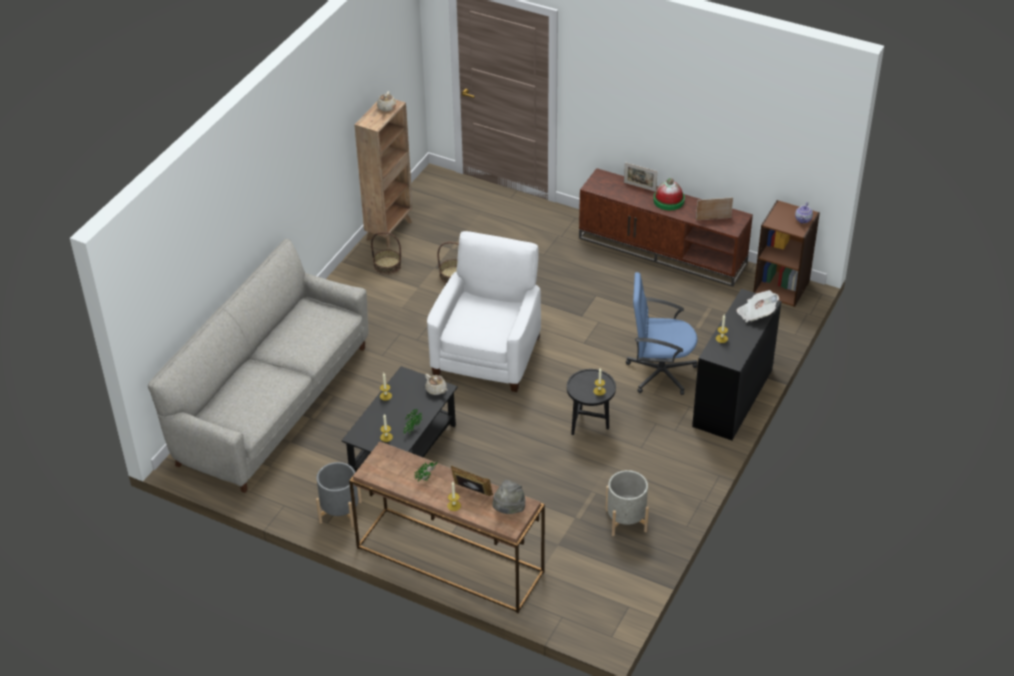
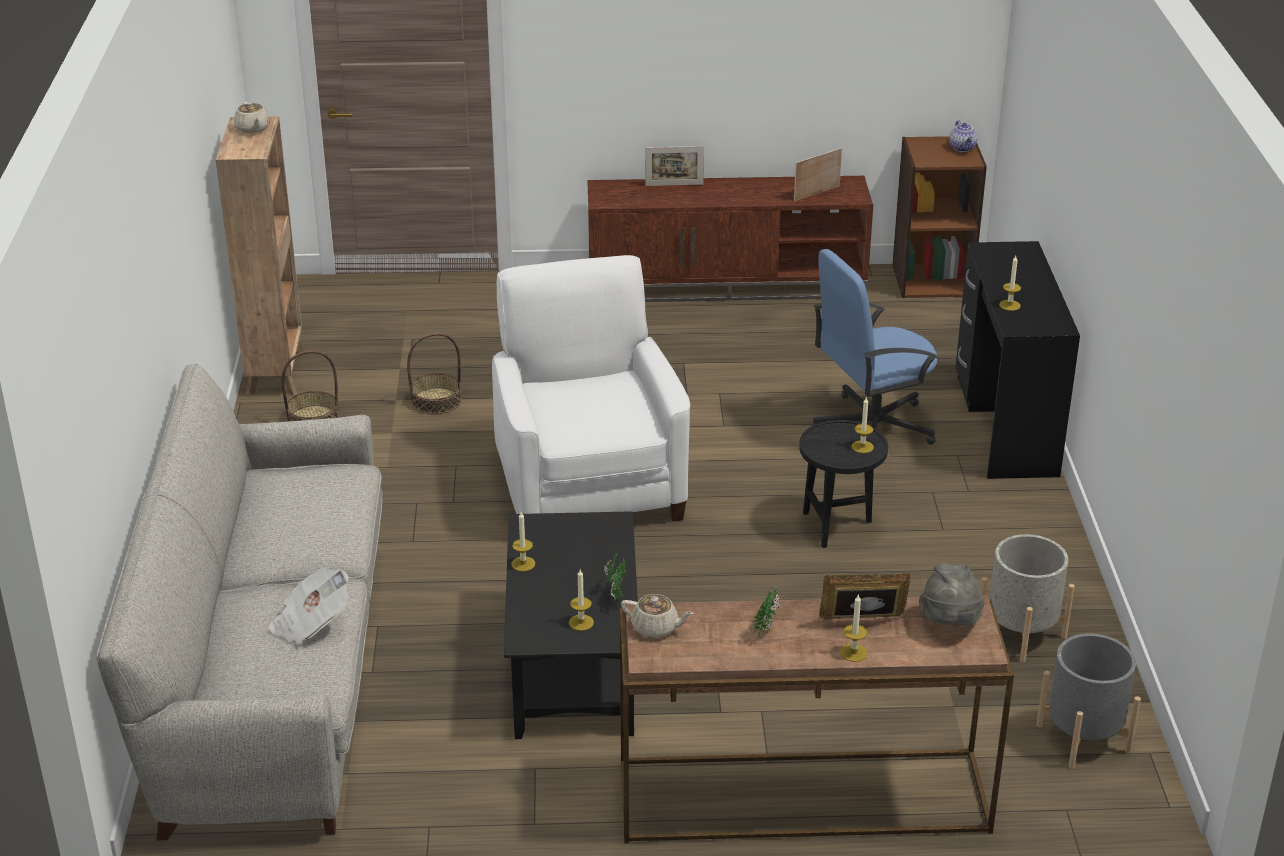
camera: 30 degrees left, 10 degrees down
(340, 512) = (543, 797): grey planter -> grey planter (1083, 738)
(436, 390) = (602, 528): beige teapot -> beige teapot (656, 628)
(668, 200) = (732, 189): hat -> none
(756, 314) = (1022, 264): newspaper -> newspaper (311, 623)

